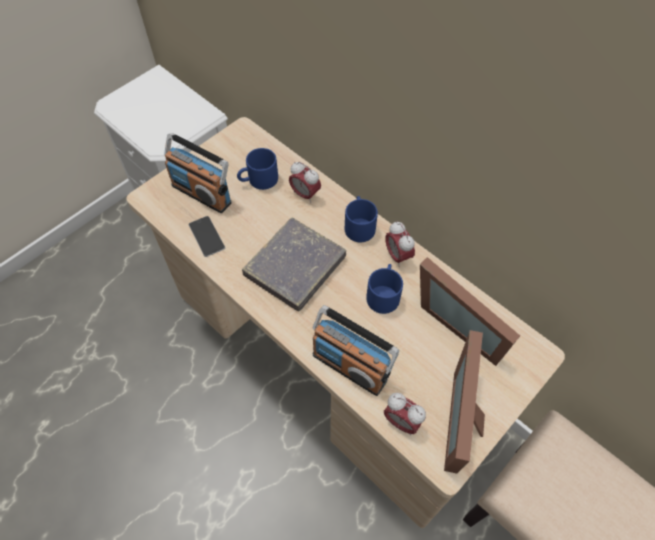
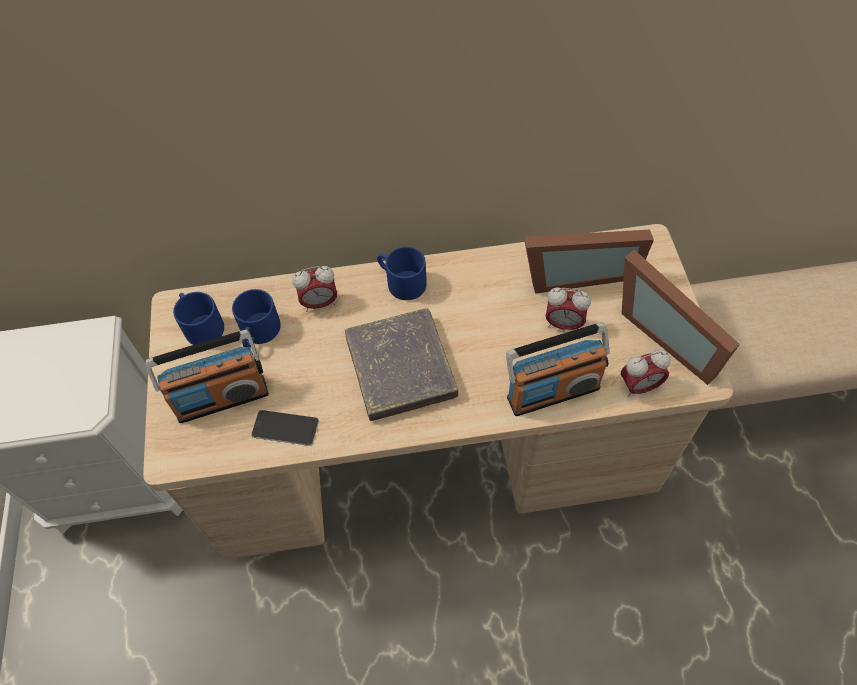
camera: 50 degrees left, 0 degrees up
(383, 293) = (496, 313): blue mug -> blue mug (200, 325)
(397, 256) = (465, 274): alarm clock -> alarm clock (563, 324)

